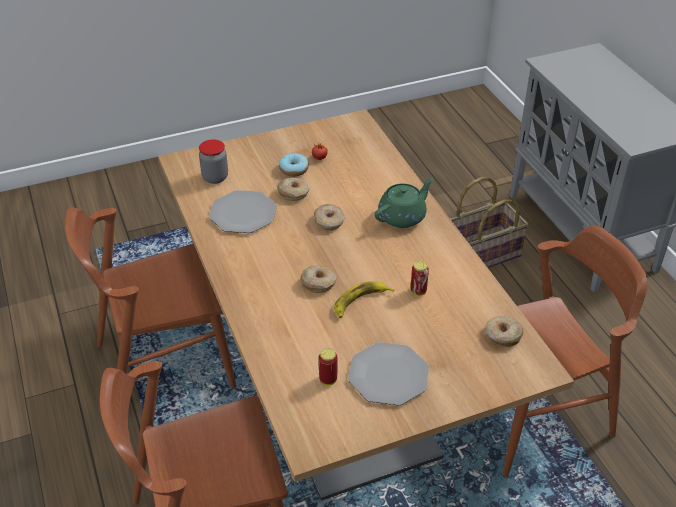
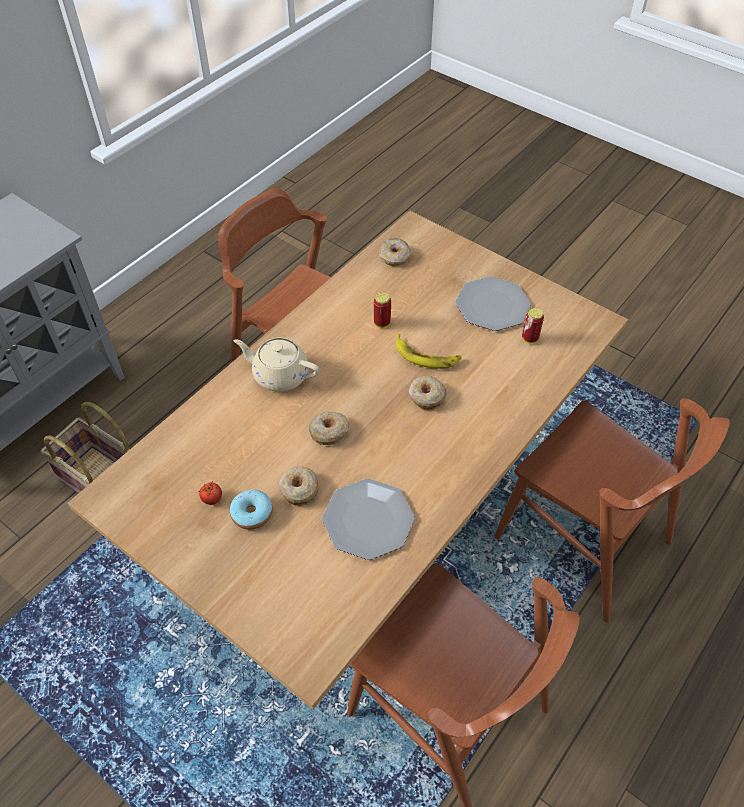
camera: 120 degrees left, 10 degrees up
(215, 177) = (319, 593): jar -> none
(403, 216) = (279, 375): green teapot -> beige teapot

